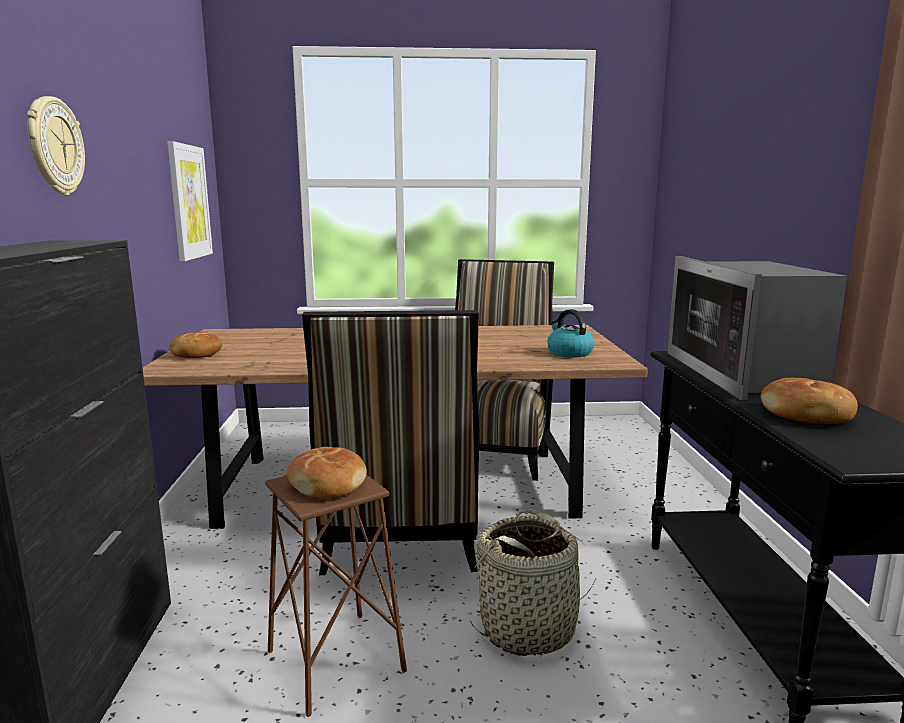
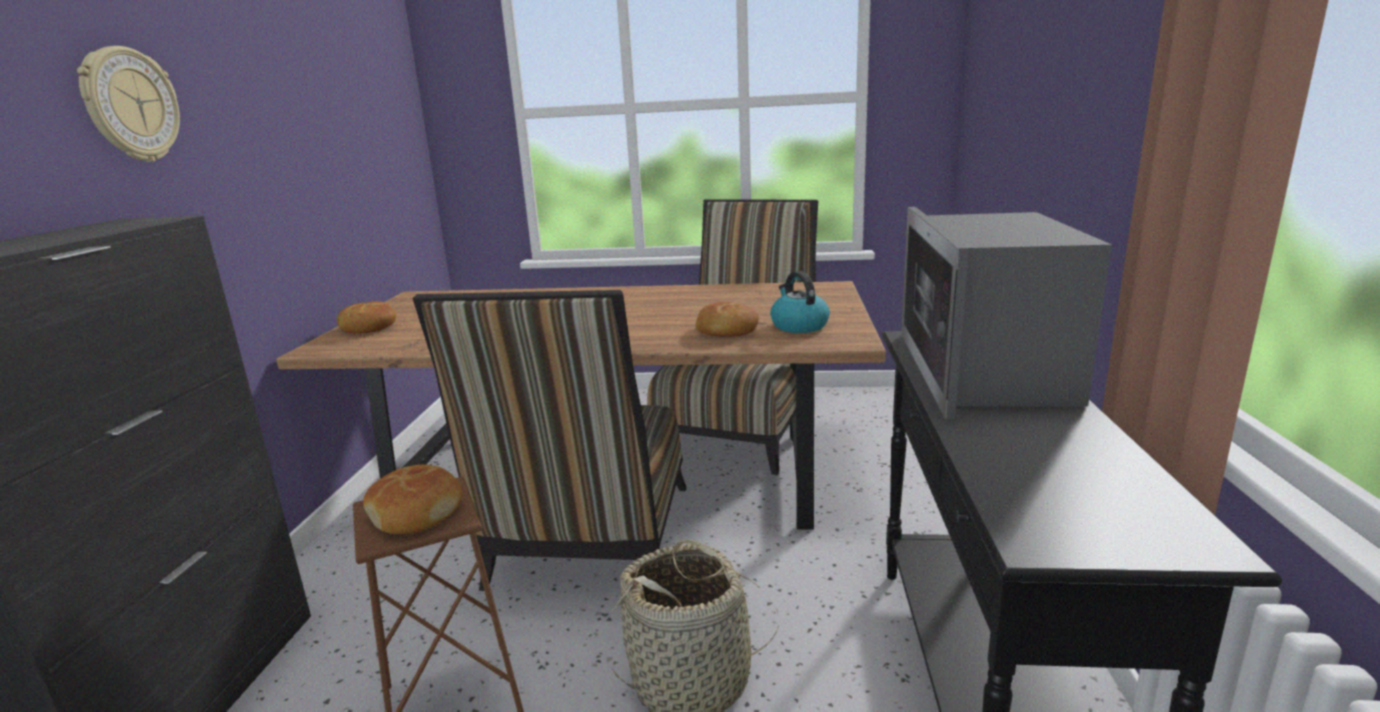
camera: 10 degrees right, 5 degrees up
(189, 202) = (373, 147): picture -> none
(807, 415) = (1023, 450): bread -> bread (726, 331)

